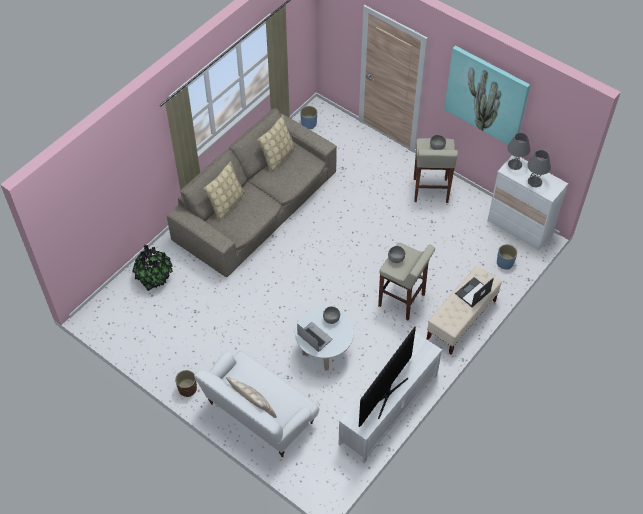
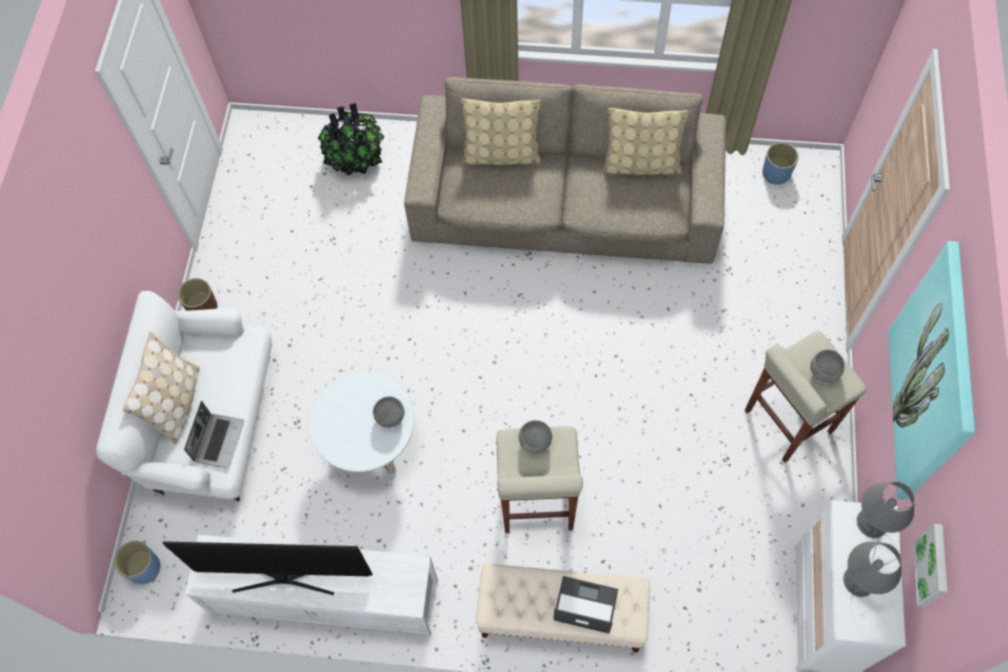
camera: 60 degrees right, 10 degrees up
(314, 337) = (342, 412): laptop -> laptop (219, 440)
(504, 263) = (728, 624): blue planter -> blue planter (144, 568)
(553, 144) = (933, 566): none -> picture

